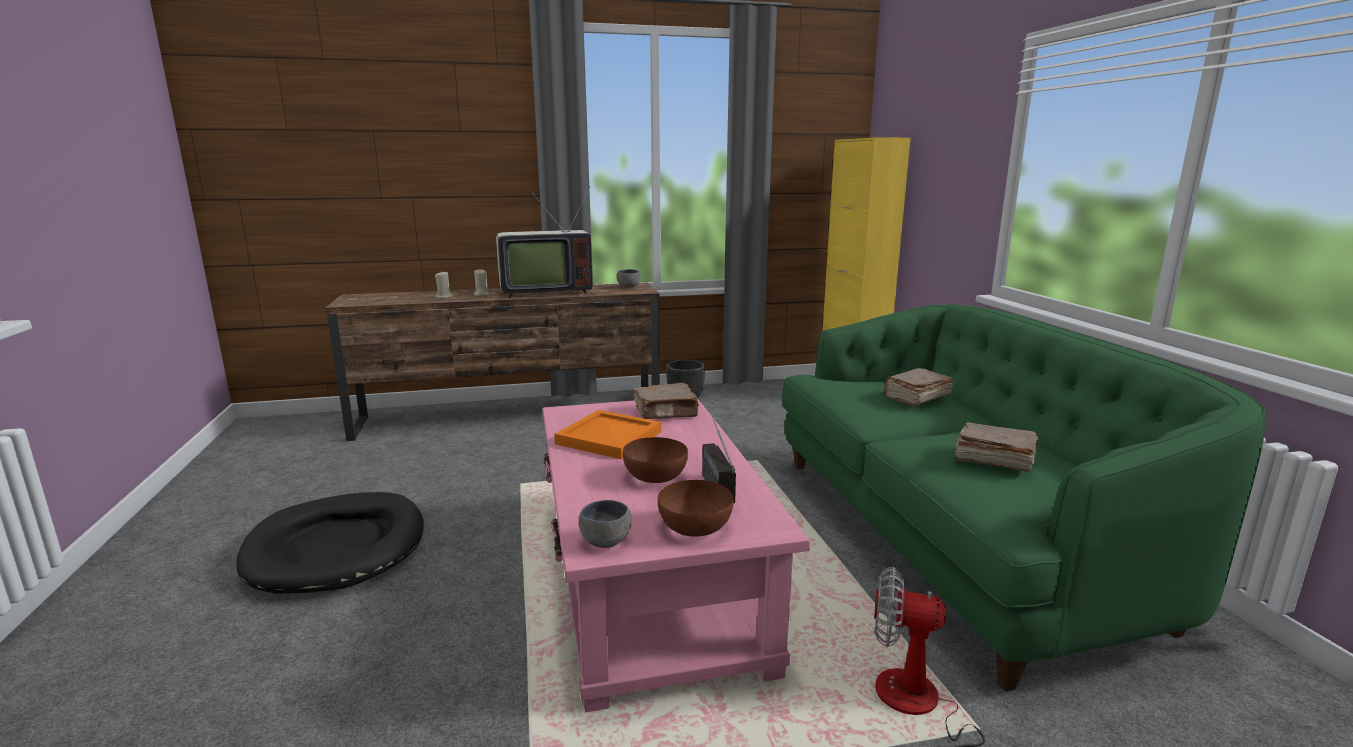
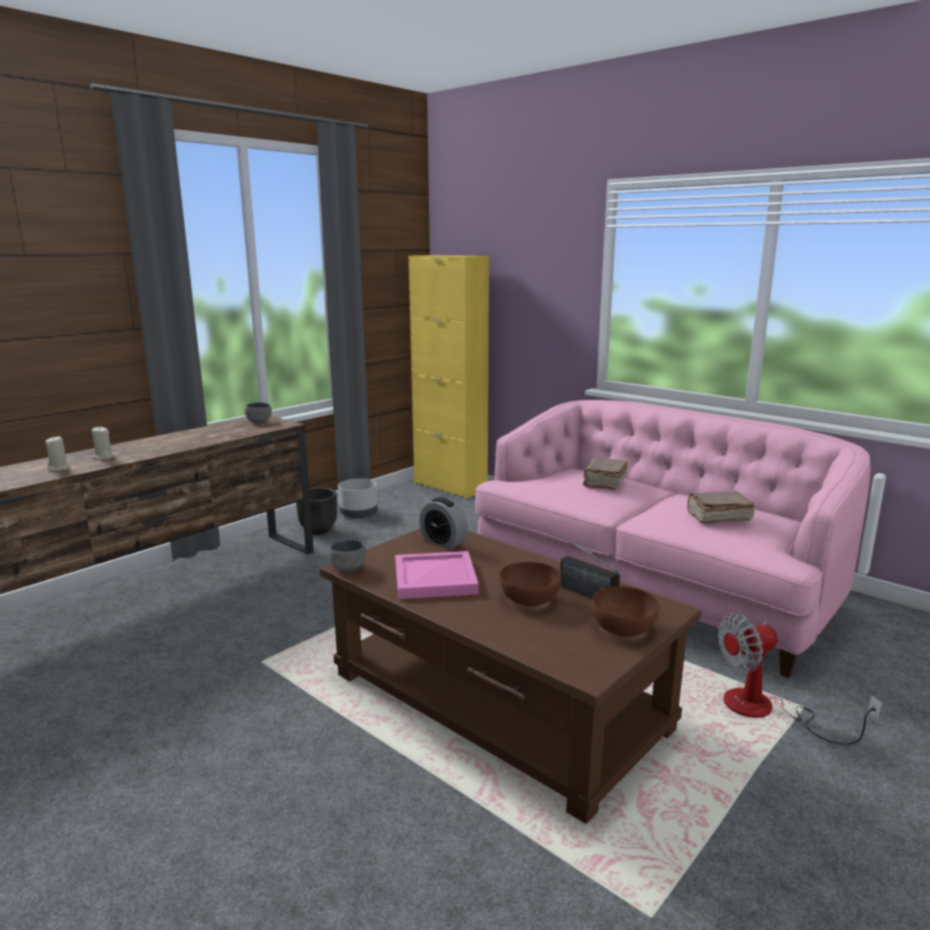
camera: 35 degrees left, 0 degrees up
(337, 547) = (135, 807): black dog bed -> none
(544, 292) = (176, 442): television -> none
(604, 541) = (584, 663): grey bowl -> grey bowl (347, 568)
(608, 437) = (433, 578): orange tray -> pink tray
(649, 581) = (497, 702): pink coffee table -> brown coffee table
(666, 413) = (443, 542): brown book -> alarm clock
(735, 394) = (359, 513): none -> grey planter
(953, 538) = (653, 588): green sofa -> pink sofa

